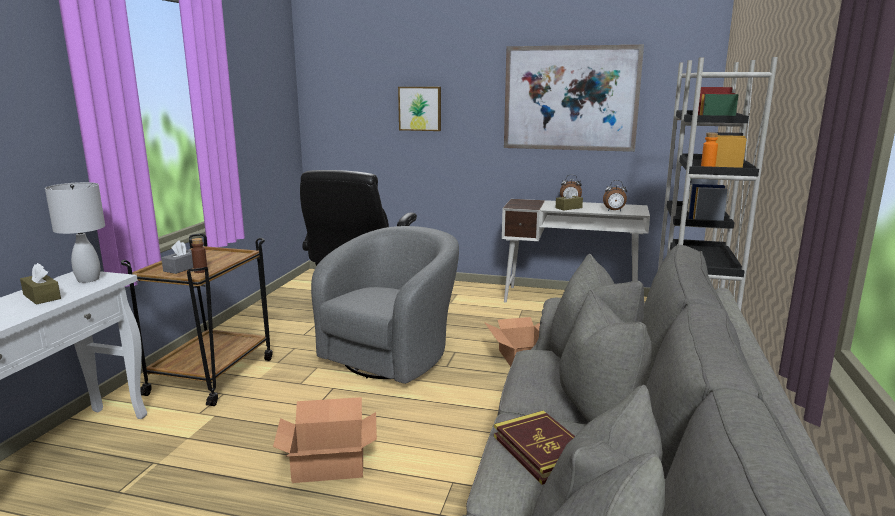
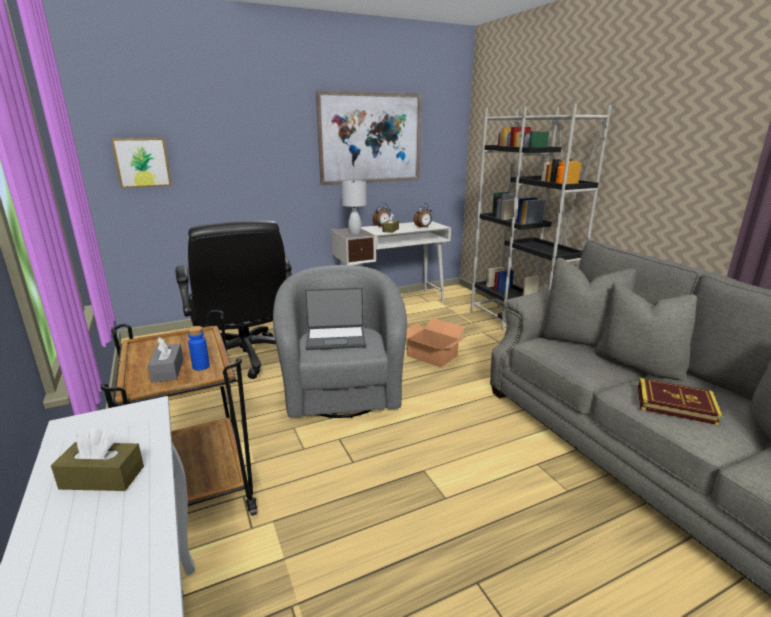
camera: 40 degrees left, 5 degrees up
(88, 279) = (110, 426): white table lamp -> white table lamp (354, 233)
(200, 271) = (201, 366): brown bottle -> blue bottle
(328, 463) = (443, 501): cardboard box -> none
(378, 296) = (336, 338): none -> laptop
(420, 108) = (236, 151): picture -> picture (142, 162)

